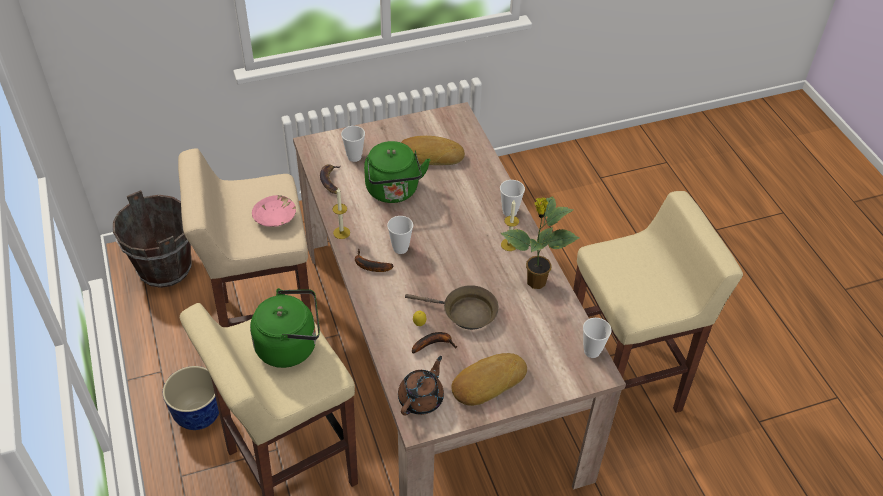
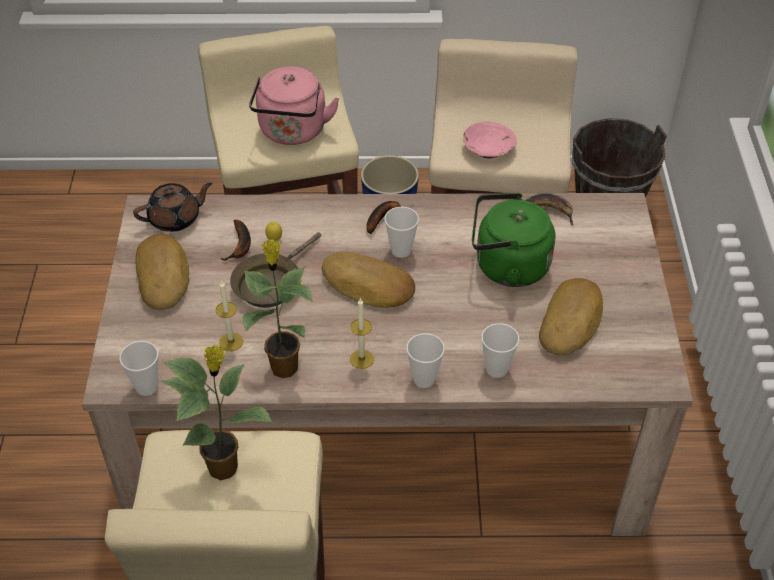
camera: 110 degrees right, 0 degrees up
(290, 346) = (292, 132): green kettle -> pink kettle
(341, 232) = (449, 204): candle -> candle (231, 342)
(354, 157) = (588, 242): cup -> cup (496, 369)
(421, 398) = (176, 219): brown teapot -> brown teapot turned 75 degrees counterclockwise
(443, 258) = (367, 286): none -> bread
(631, 282) = (225, 467): none -> potted plant

